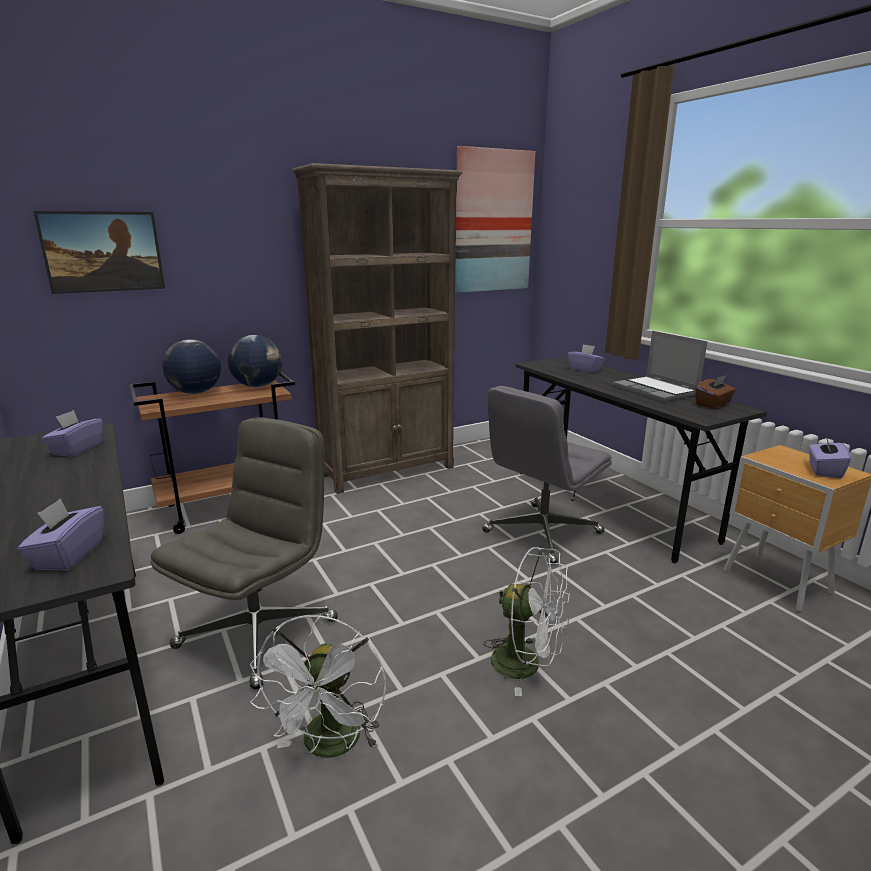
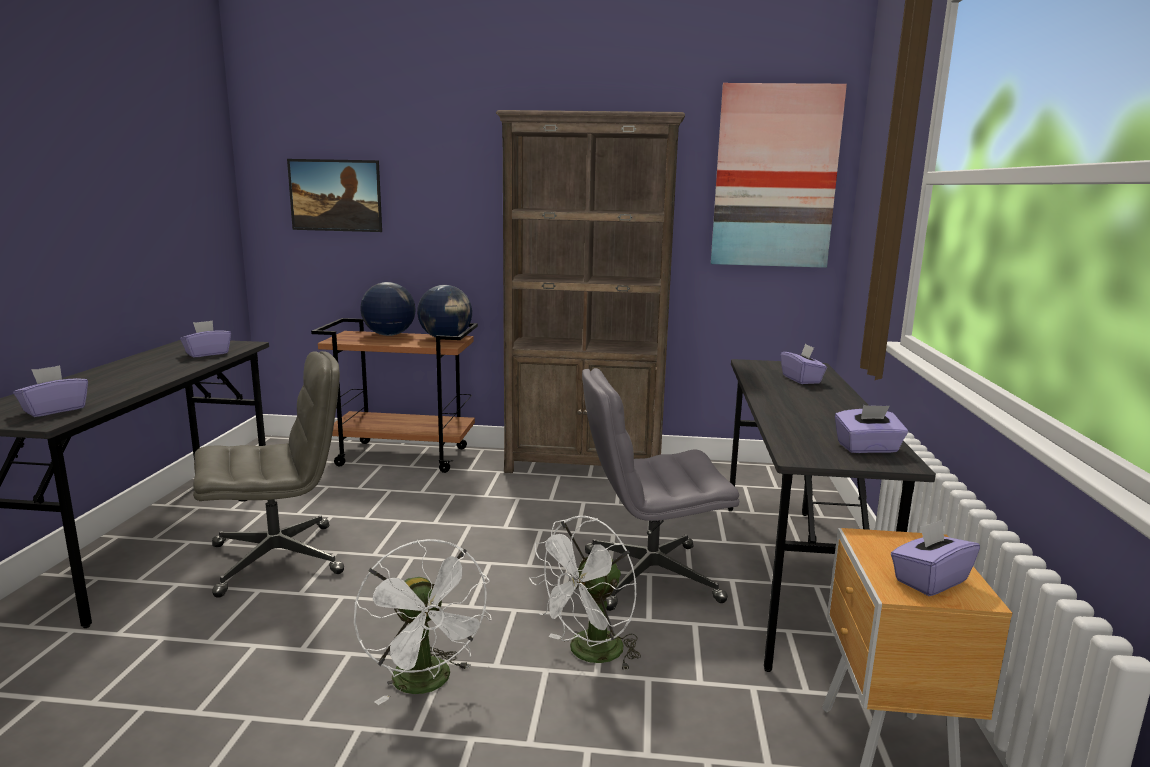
camera: 35 degrees right, 5 degrees down
(330, 747) = (196, 661): white fan -> white fan (589, 654)
(656, 391) = (831, 418): laptop -> none
(713, 404) = (867, 448): brown tissue box -> purple tissue box

